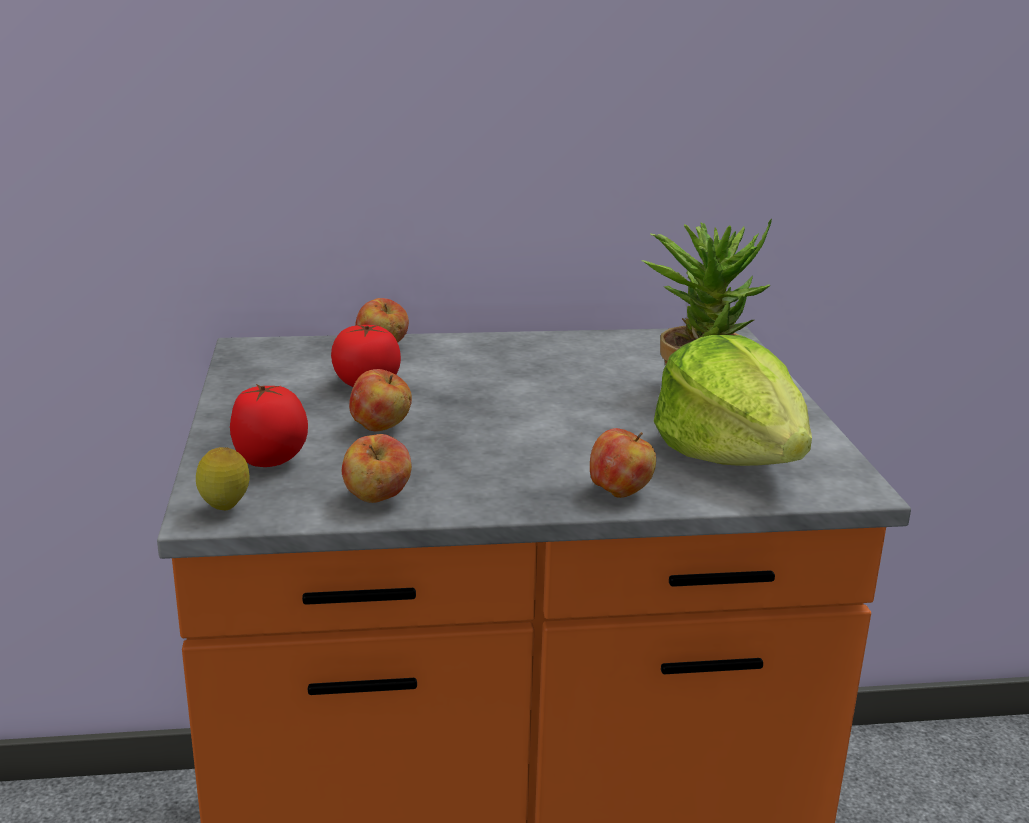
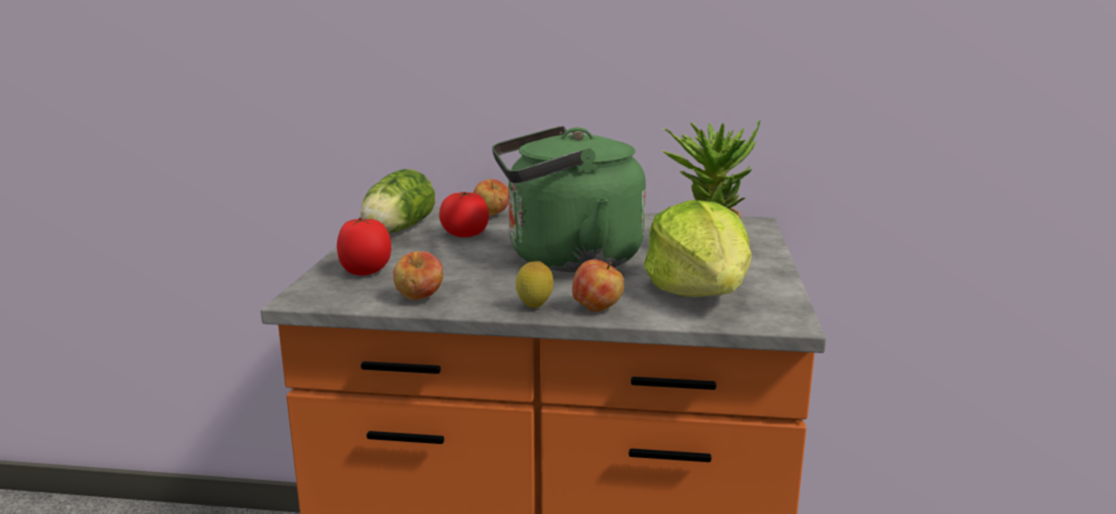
camera: 15 degrees right, 5 degrees down
(225, 510) = (315, 297): lemon -> lemon (534, 308)
(264, 384) = (395, 231): none -> lettuce
(381, 427) = (455, 259): apple -> none
(530, 416) = (566, 259): none -> green kettle

